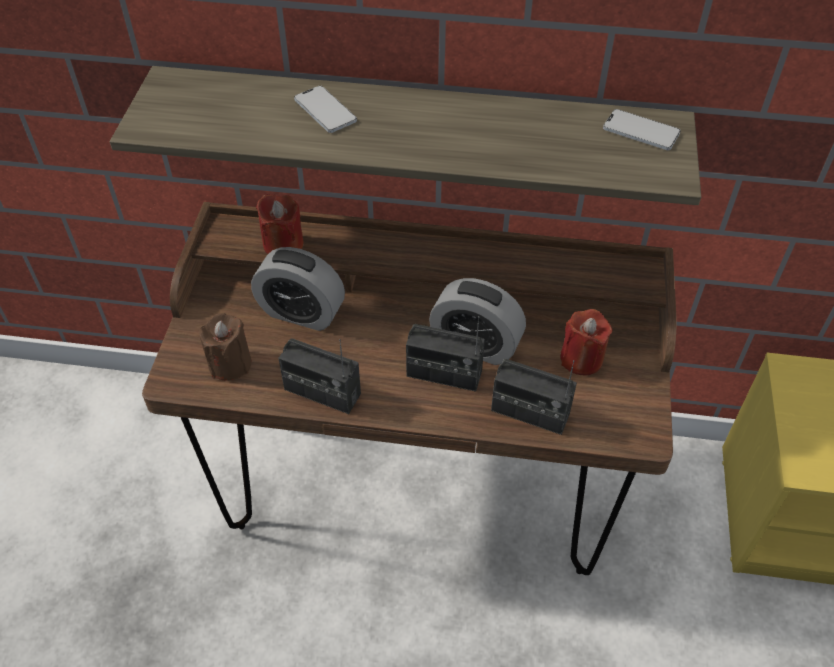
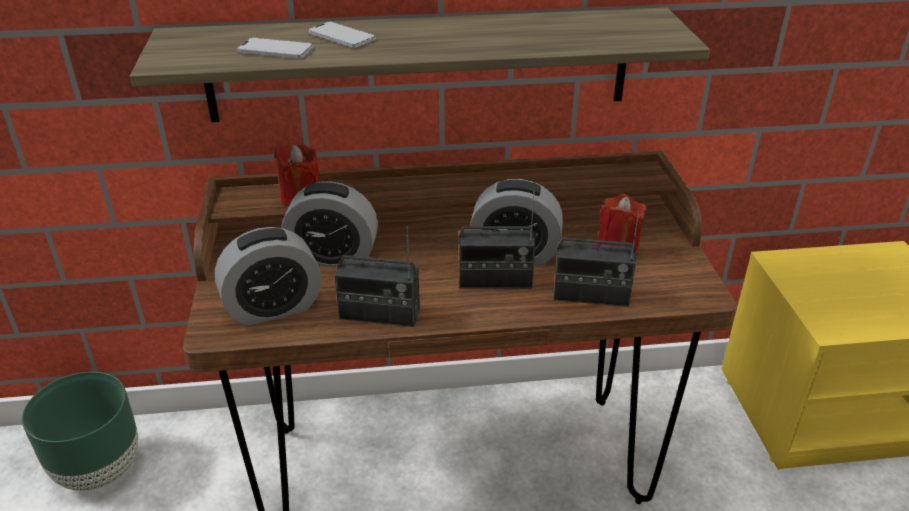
camera: 15 degrees left, 15 degrees down
(104, 423) = (98, 470): none -> green planter
(230, 364) = (273, 308): brown candle -> alarm clock
(641, 131) = (632, 20): phone -> phone (275, 50)

